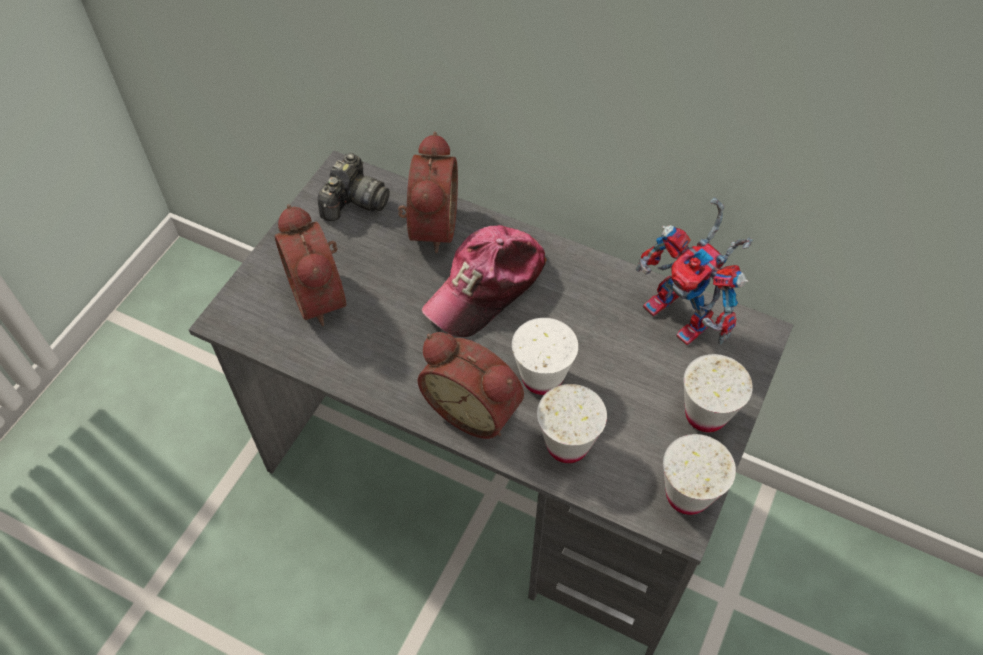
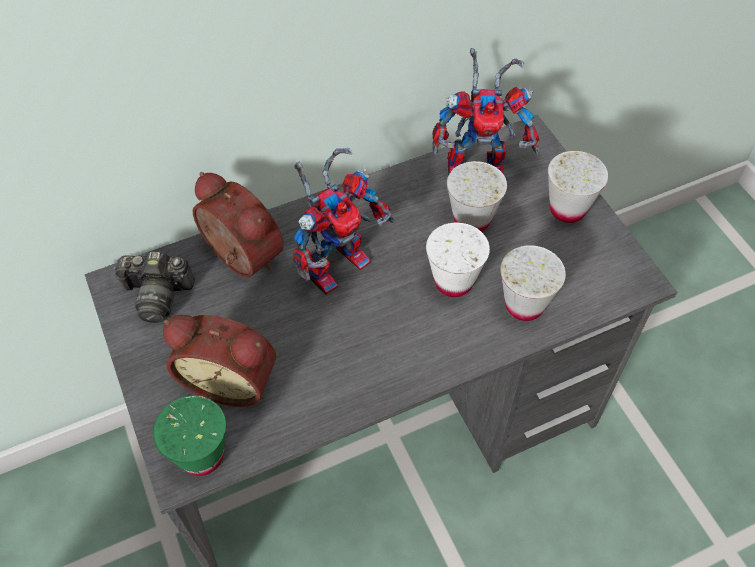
camera: 50 degrees left, 0 degrees up
(247, 322) = (202, 455): none -> green cup
(354, 202) = (158, 294): camera -> camera turned 120 degrees clockwise
(474, 407) = (441, 342): alarm clock -> none
(486, 287) = (338, 261): cap -> toy robot
(687, 495) = (622, 263): white cup -> white cup (472, 220)

